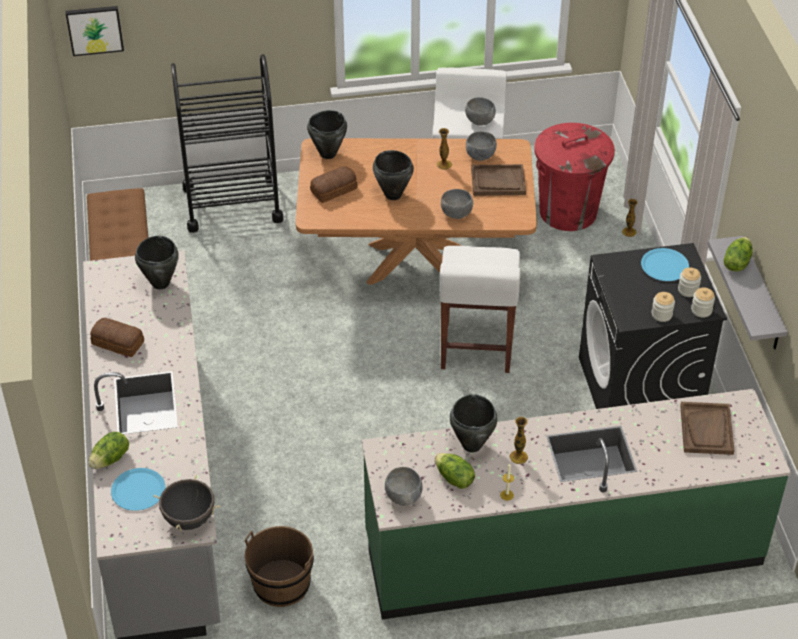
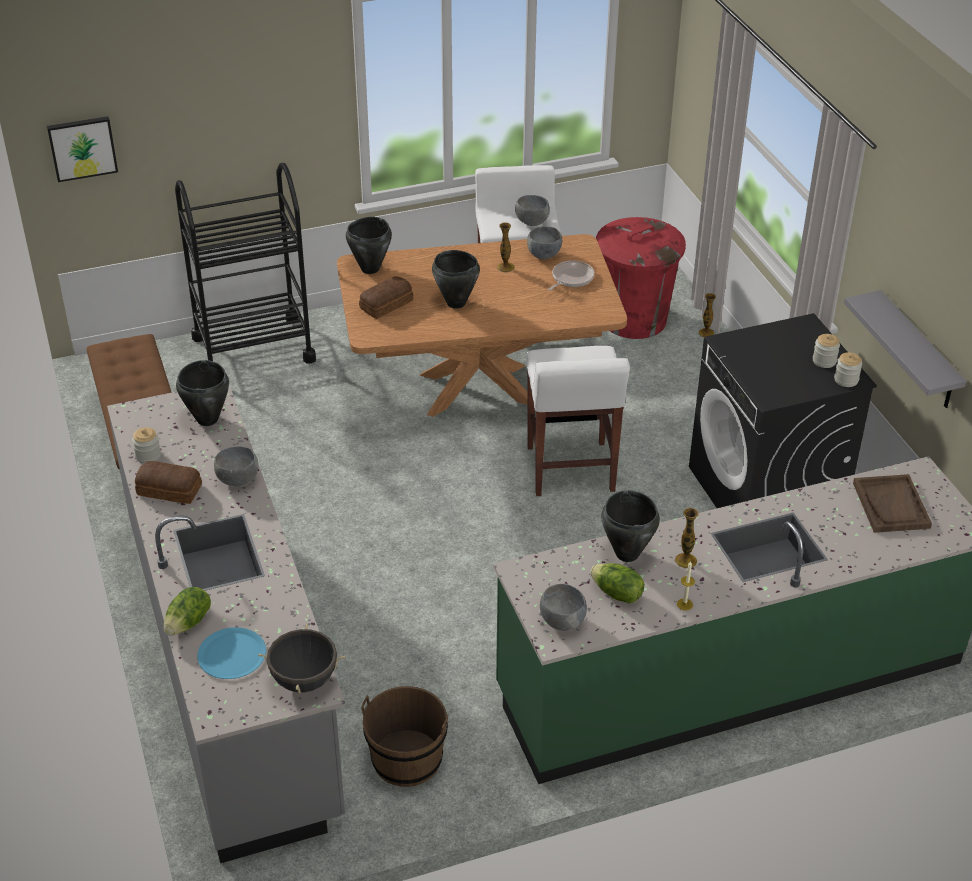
camera: 10 degrees left, 5 degrees down
(456, 214) = (534, 316): grey bowl -> grey bowl (238, 480)
(498, 182) = (571, 278): brown tray -> frying pan
(661, 314) = (803, 389): jar -> jar (148, 456)
(664, 266) = (790, 339): blue plate -> none
(736, 263) = (884, 317): lettuce -> none

